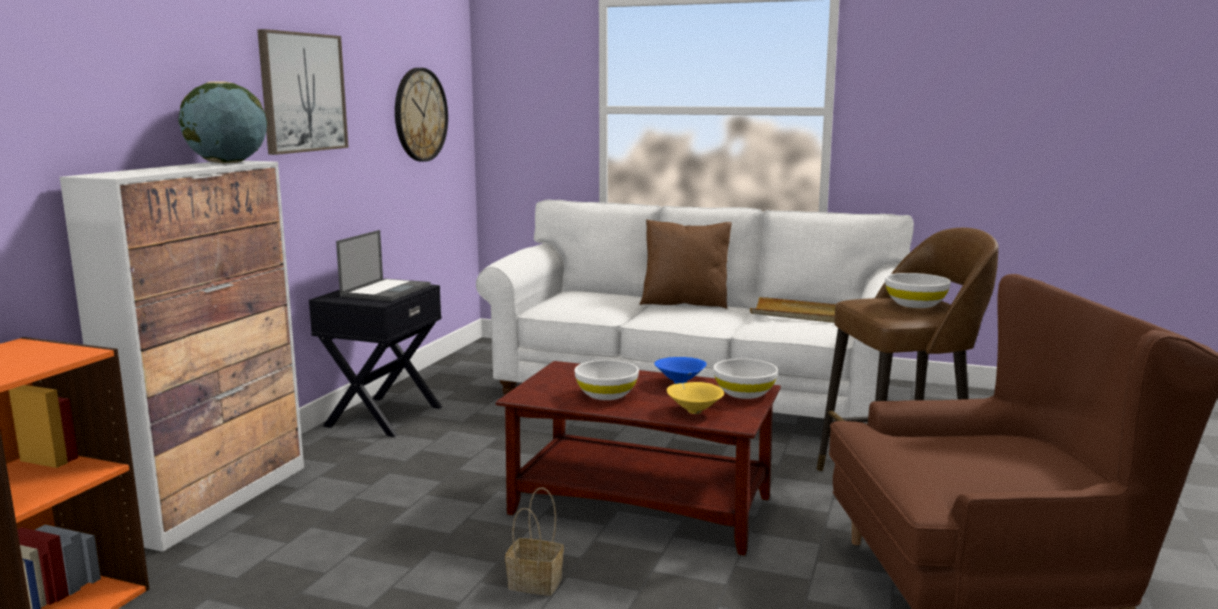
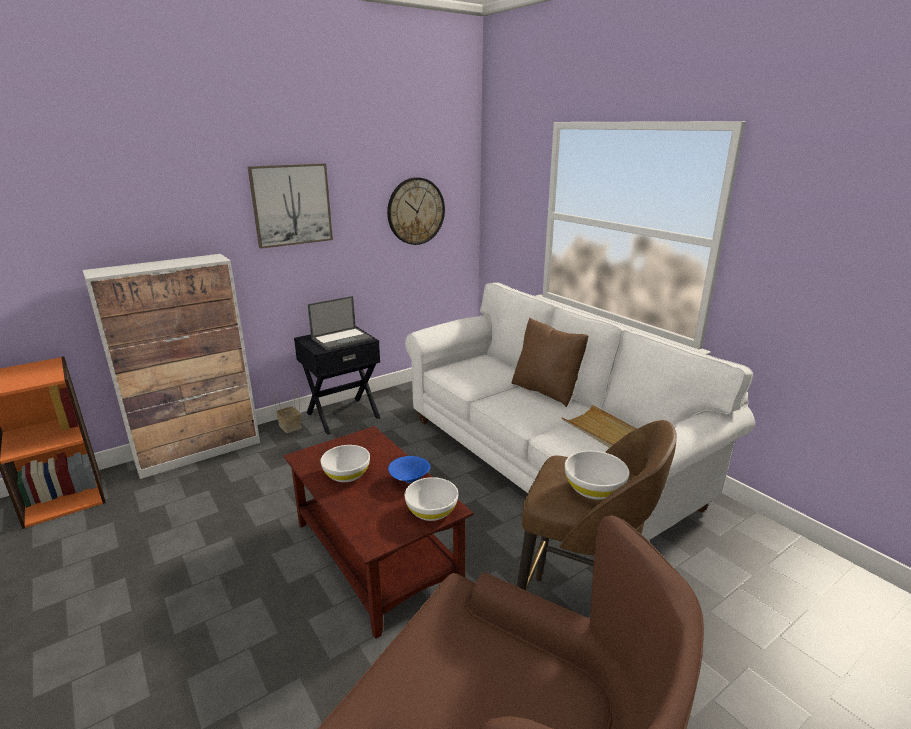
camera: 35 degrees right, 10 degrees up
(227, 163) = (199, 259): globe -> none
(537, 583) = (241, 592): basket -> basket (291, 426)
(694, 411) = (368, 516): yellow bowl -> none

